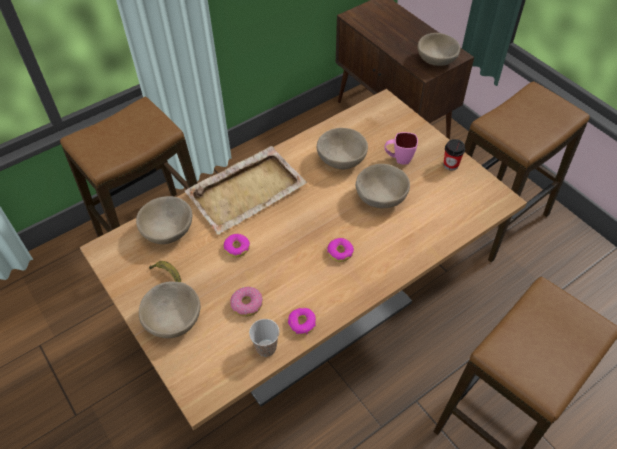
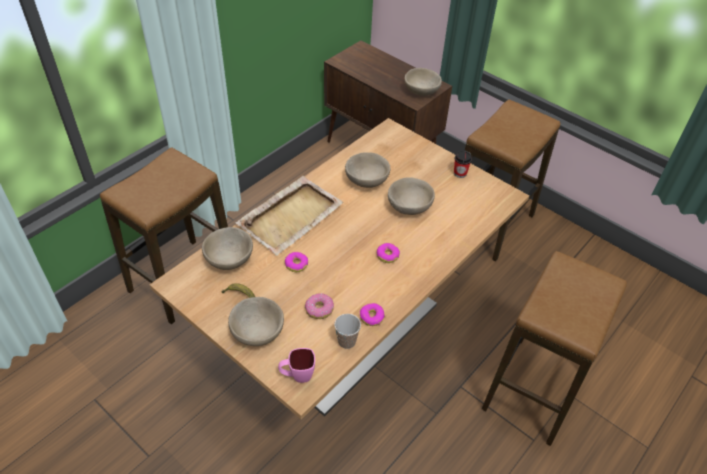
camera: 15 degrees left, 5 degrees down
(398, 159) = (415, 174): pink mug -> pink mug (297, 376)

